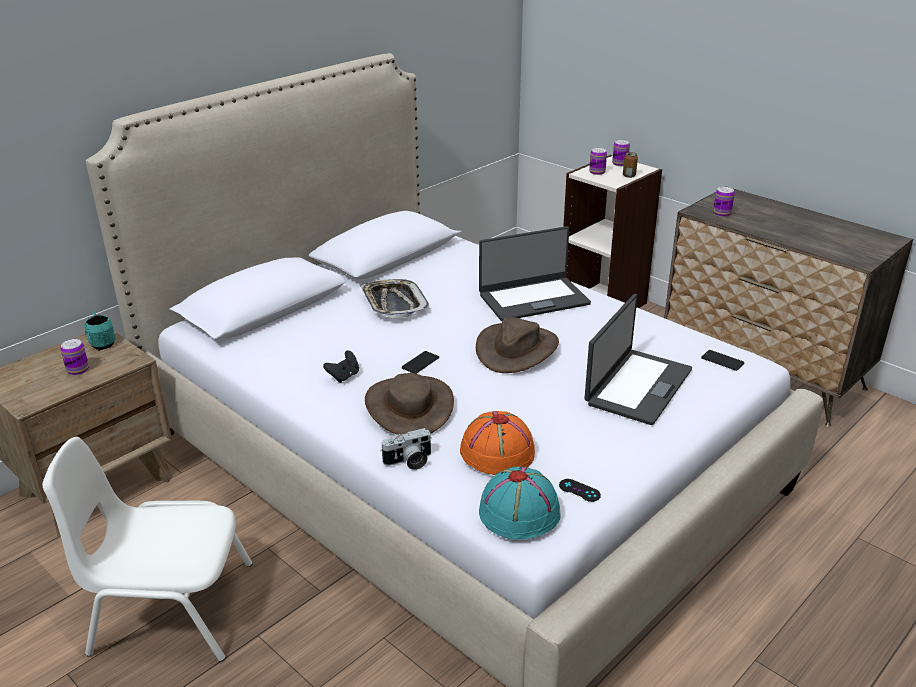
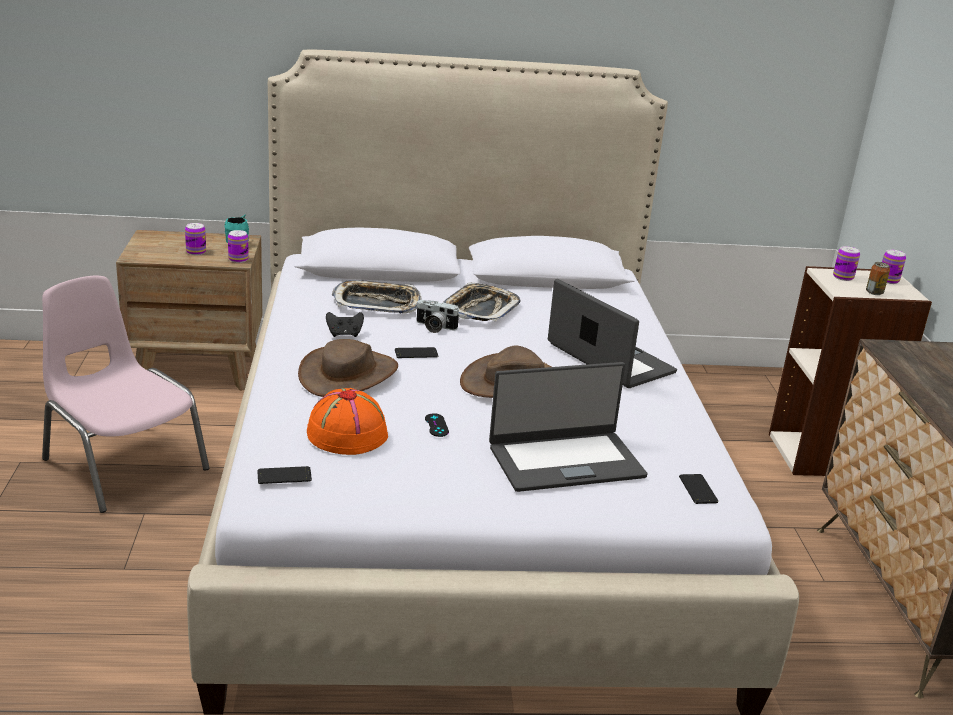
camera: 40 degrees right, 5 degrees down
(170, 608) = (123, 464): white chair -> pink chair
(317, 337) = (376, 303): none -> tray
(409, 461) = (279, 405): camera -> camera (434, 327)
(520, 511) = (284, 476): turquoise hat -> phone
(533, 299) = (609, 359): laptop -> laptop turned 150 degrees counterclockwise
(579, 490) = (358, 493): black game controller -> black game controller (436, 425)
(721, 213) = (911, 360): can -> can (238, 259)

